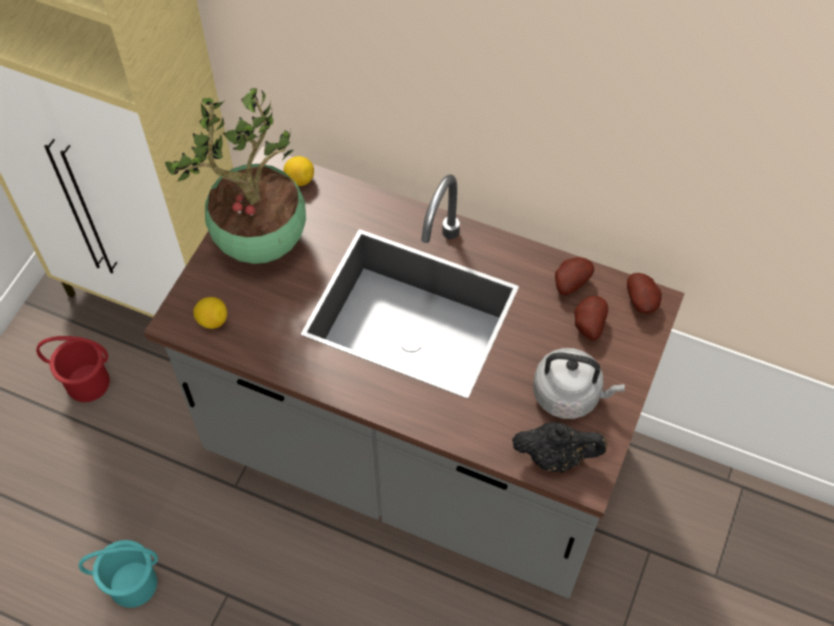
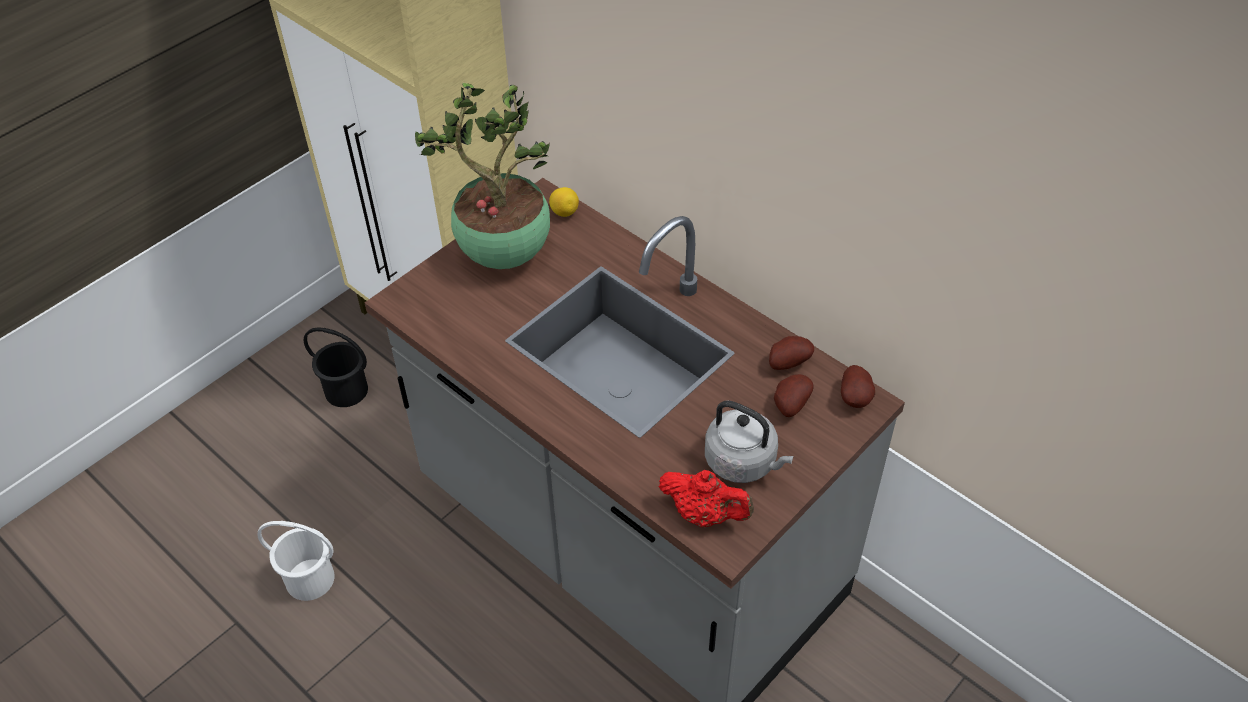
camera: 20 degrees right, 10 degrees down
(88, 383) = (346, 391): red bucket -> black bucket
(132, 583) = (310, 578): turquoise bucket -> white bucket
(212, 320) = (430, 308): lemon -> none
(556, 456) = (705, 514): black teapot -> red teapot

